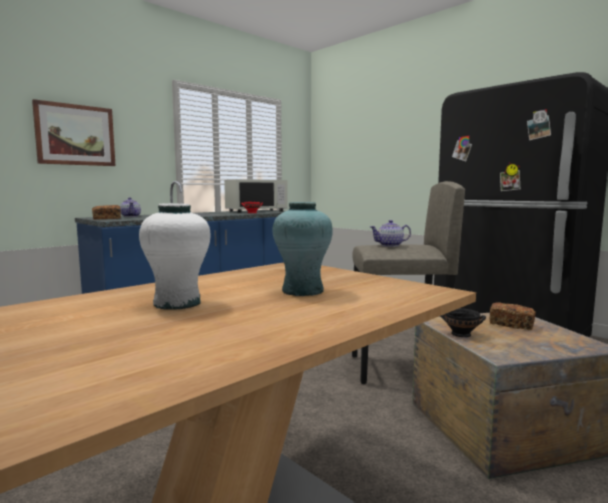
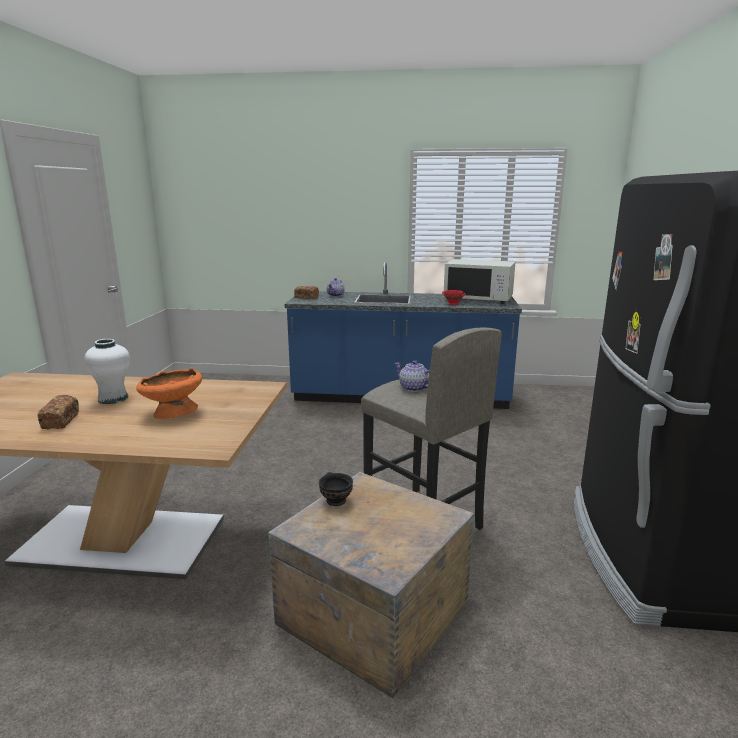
camera: 50 degrees right, 10 degrees up
(75, 135) = (314, 217): picture -> none
(302, 291) = (173, 413): turquoise vase -> orange bowl
(511, 325) = (403, 519): bread -> bread (61, 421)

